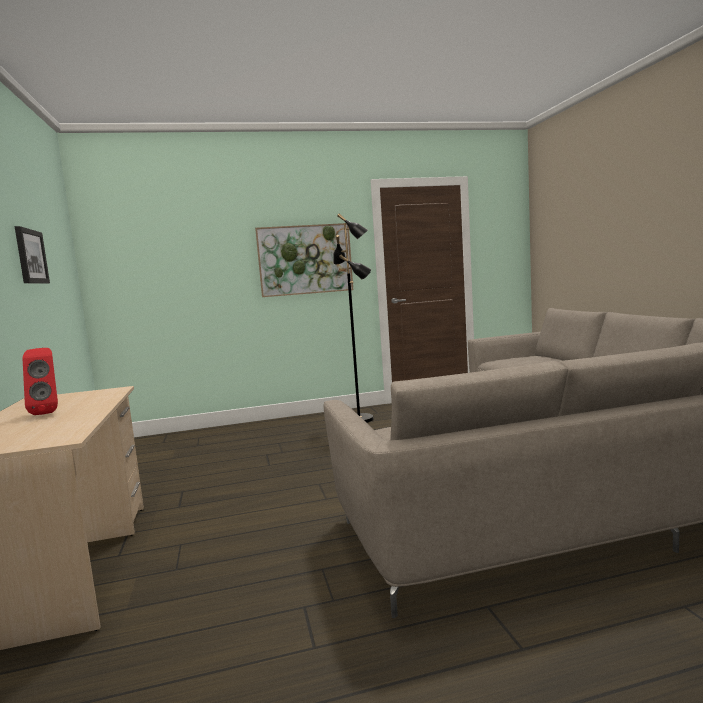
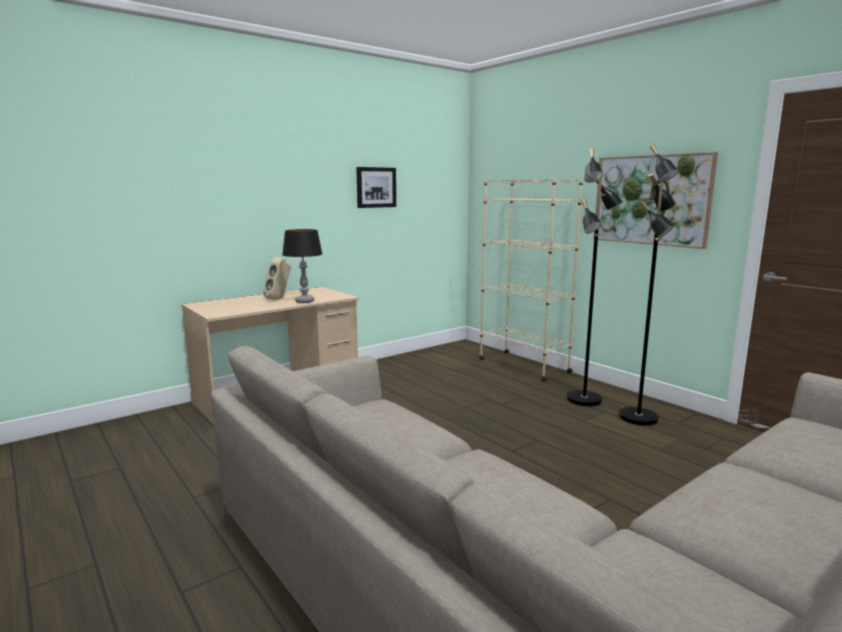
camera: 65 degrees right, 5 degrees up
(47, 412) = (279, 299): red speaker -> beige speaker
(99, 402) = (304, 301): none -> table lamp
(217, 432) = (523, 365): none -> beige bookcase
(313, 426) = (585, 400): none -> black floor lamp

